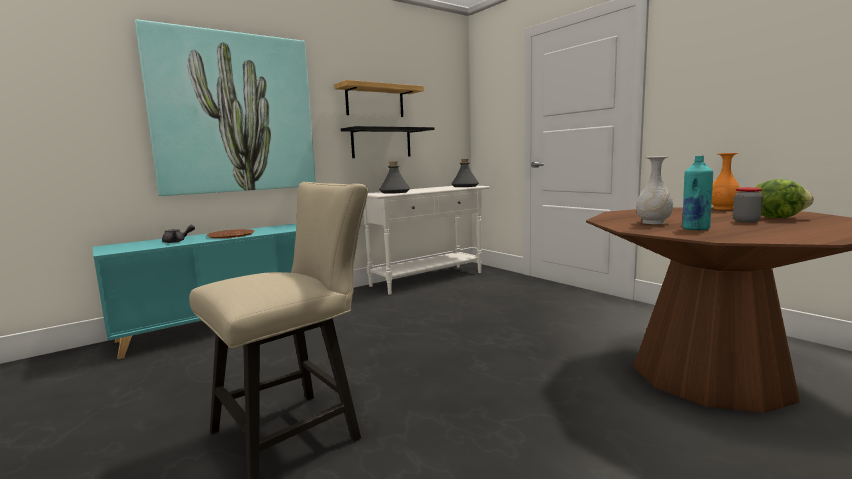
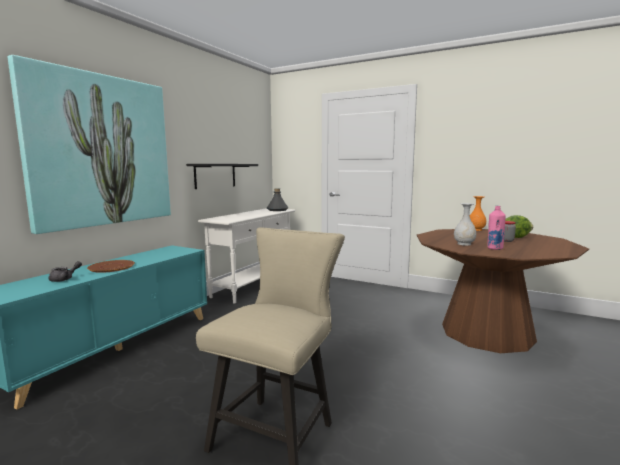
camera: 25 degrees left, 0 degrees up
(375, 101) = (210, 140): shelf -> none
(395, 192) = (234, 218): grey bottle -> none
(695, 229) = (494, 248): turquoise bottle -> pink bottle

